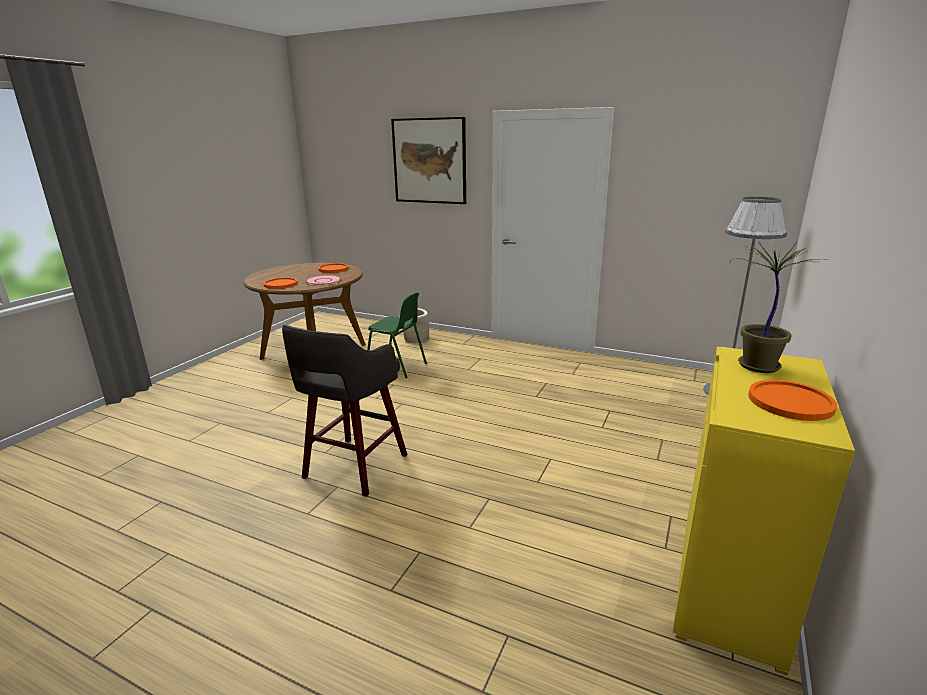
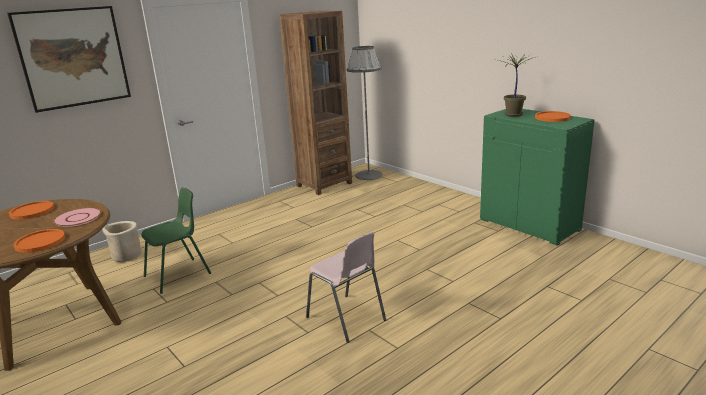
camera: 65 degrees left, 0 degrees up
(353, 468) = (346, 319): grey stool -> pink chair
(654, 373) = (324, 184): none -> brown bookcase
(731, 586) = (530, 224): yellow cabinet -> green cabinet

